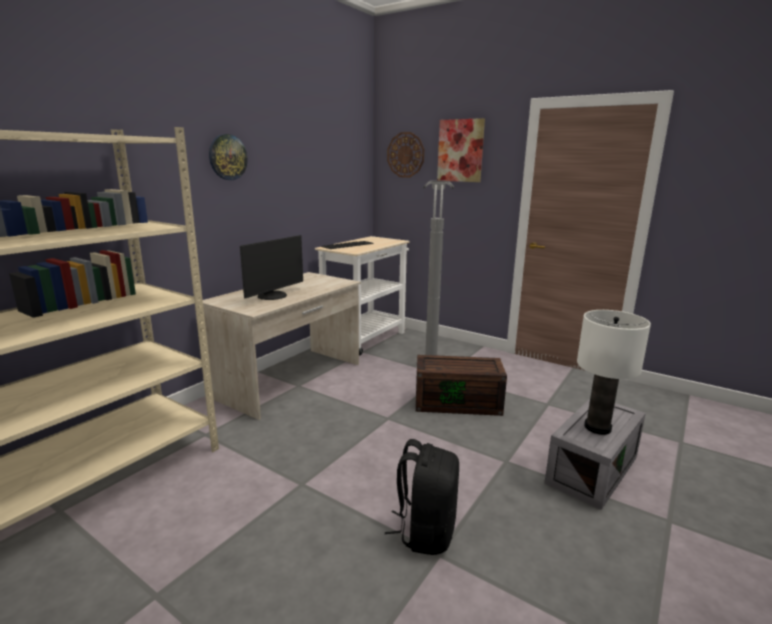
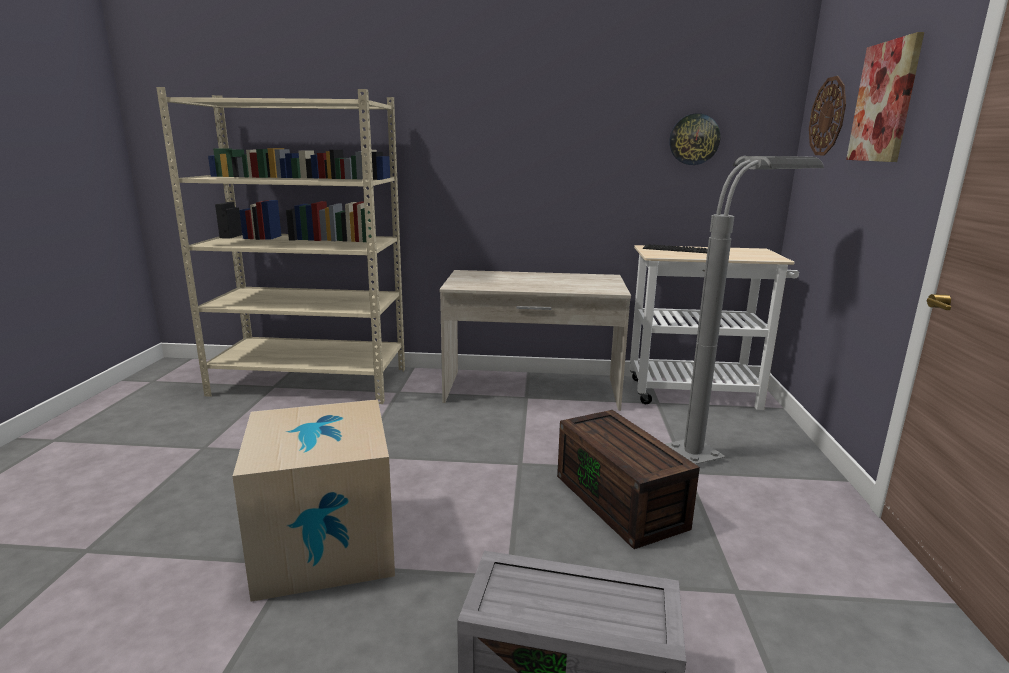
camera: 60 degrees right, 0 degrees up
(227, 157) = (514, 123): wall clock -> wall clock (694, 139)
(273, 296) = (508, 282): monitor -> none
(425, 531) = (325, 545): black backpack -> cardboard box
(597, 427) = (557, 598): white table lamp -> none

